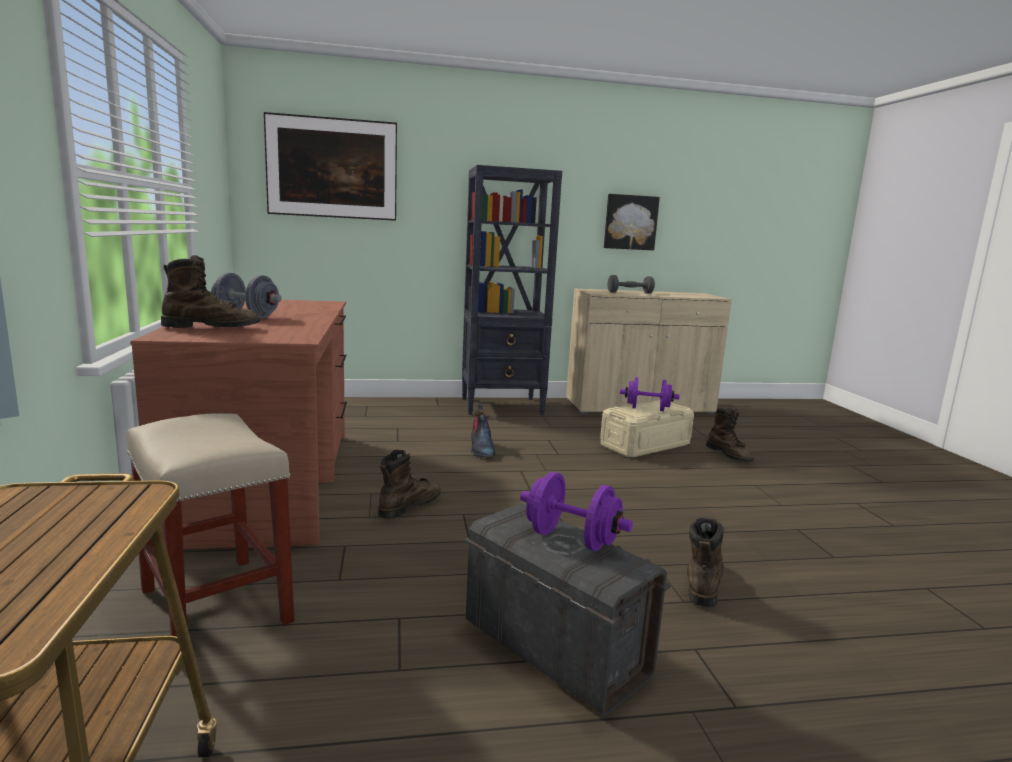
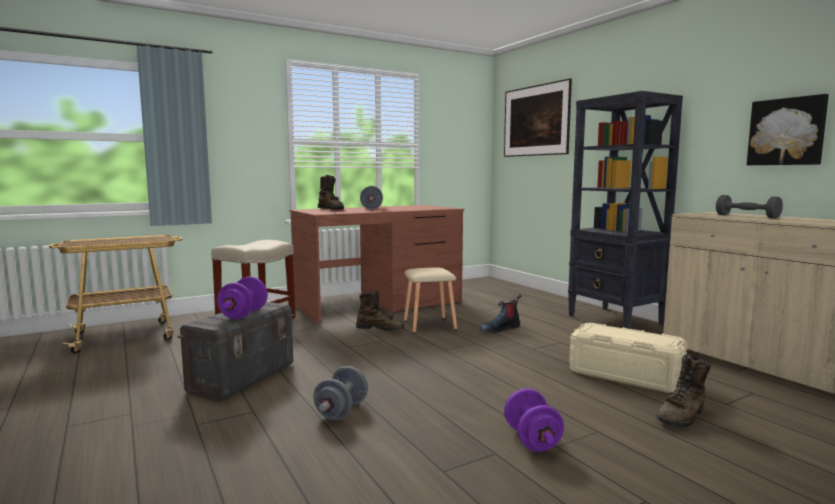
camera: 70 degrees right, 5 degrees down
(427, 476) = (428, 325): none -> beige stool
(647, 409) = (624, 334): purple dumbbell -> purple dumbbell (532, 440)
(702, 583) = (341, 411): brown boot -> grey dumbbell

